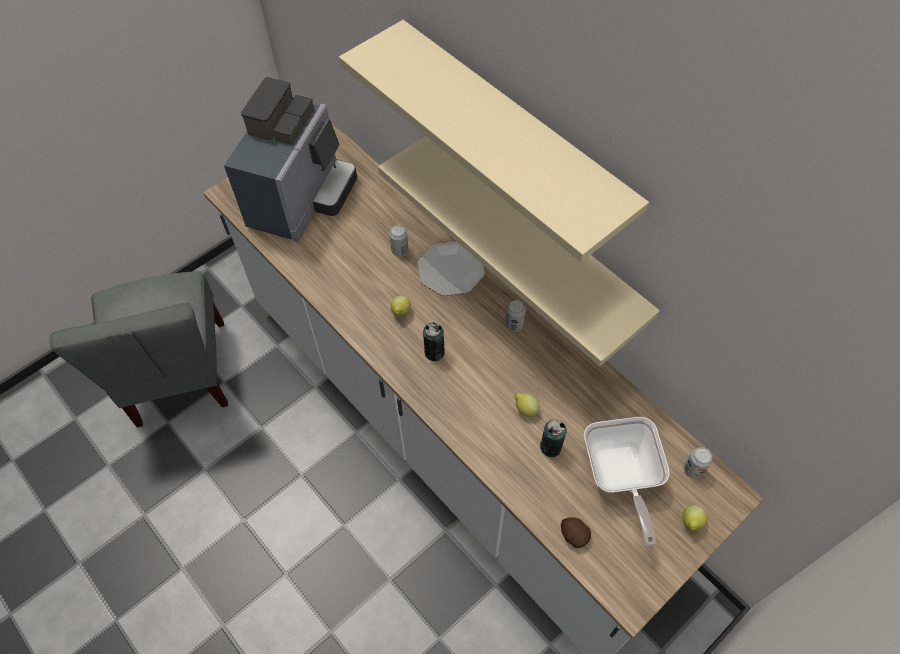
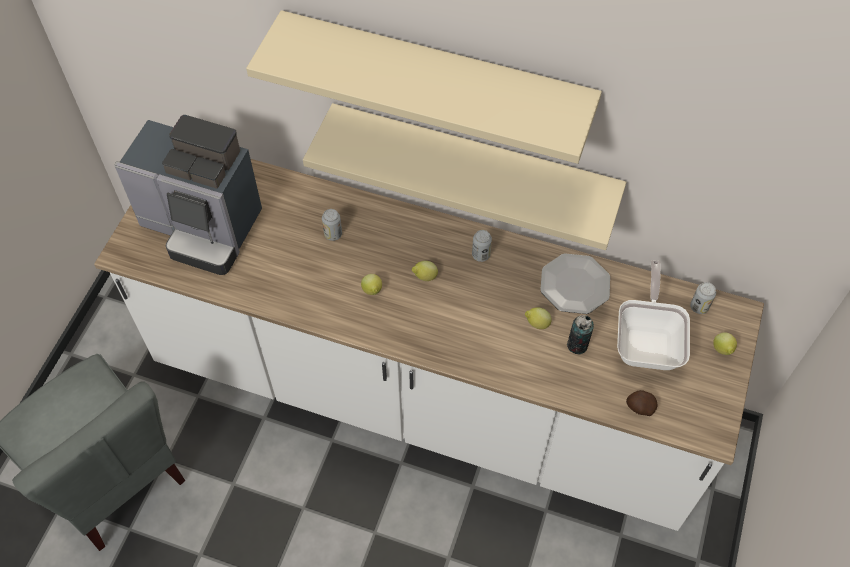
camera: 30 degrees left, 0 degrees up
(302, 199) = (203, 227): coffee machine -> coffee machine turned 120 degrees clockwise
(434, 352) = (426, 312): can -> none
(450, 269) = (392, 231): plate -> plate (574, 285)
(452, 321) = (424, 277): none -> lemon
(621, 477) = (648, 341): frying pan -> frying pan turned 135 degrees counterclockwise

